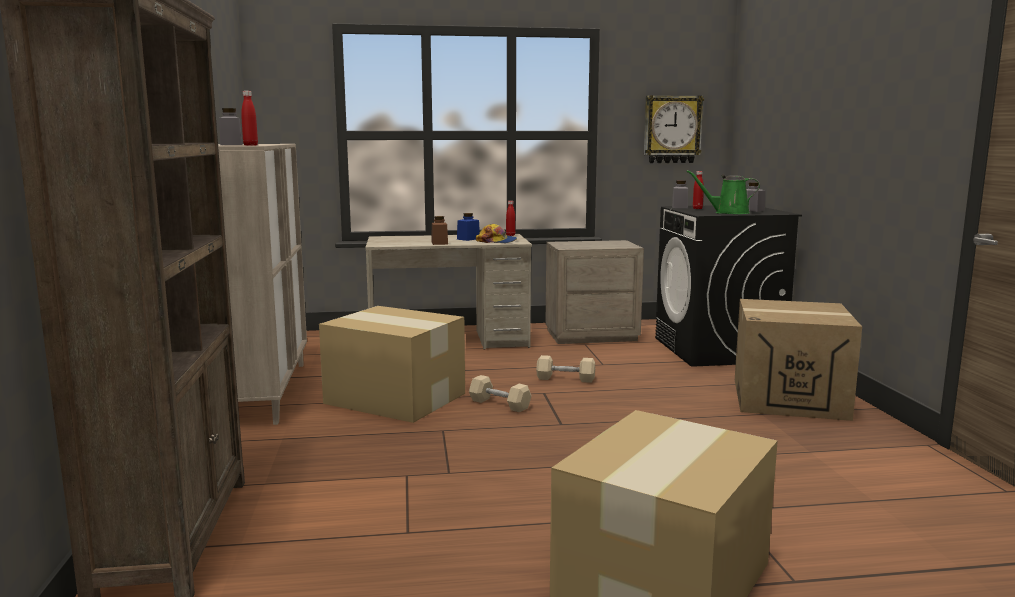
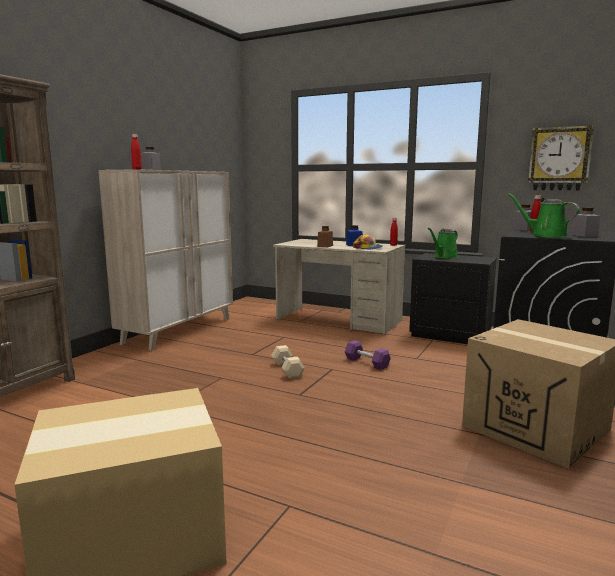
camera: 35 degrees right, 0 degrees up
(396, 399) = (235, 351): cardboard box -> none
(565, 379) = (367, 363): beige dumbbell -> purple dumbbell
(580, 244) = (444, 257): none -> green watering can
(591, 335) = (450, 334): beige nightstand -> black nightstand

